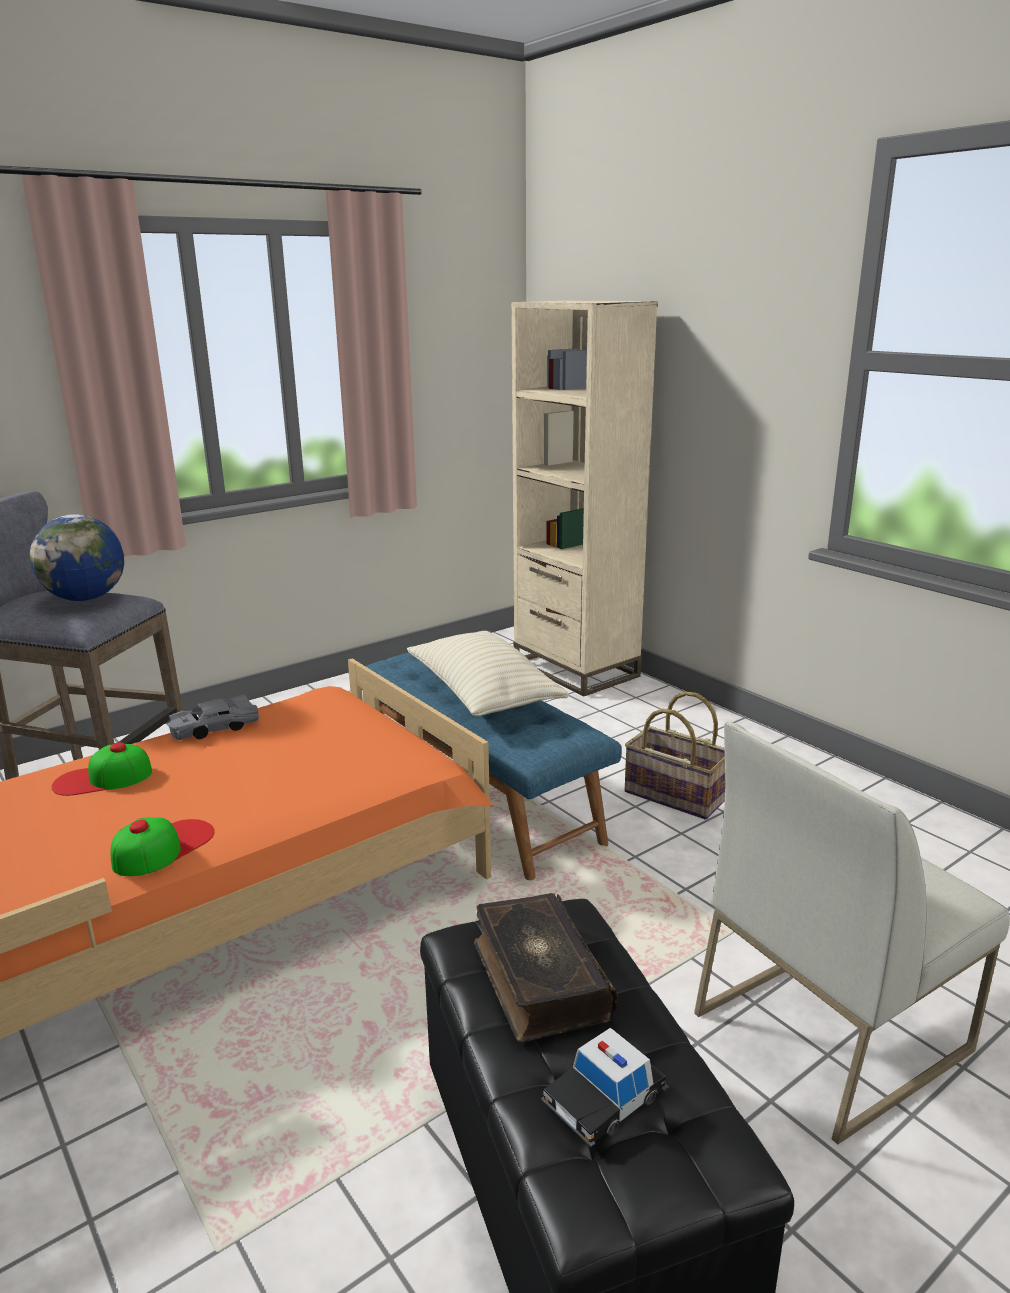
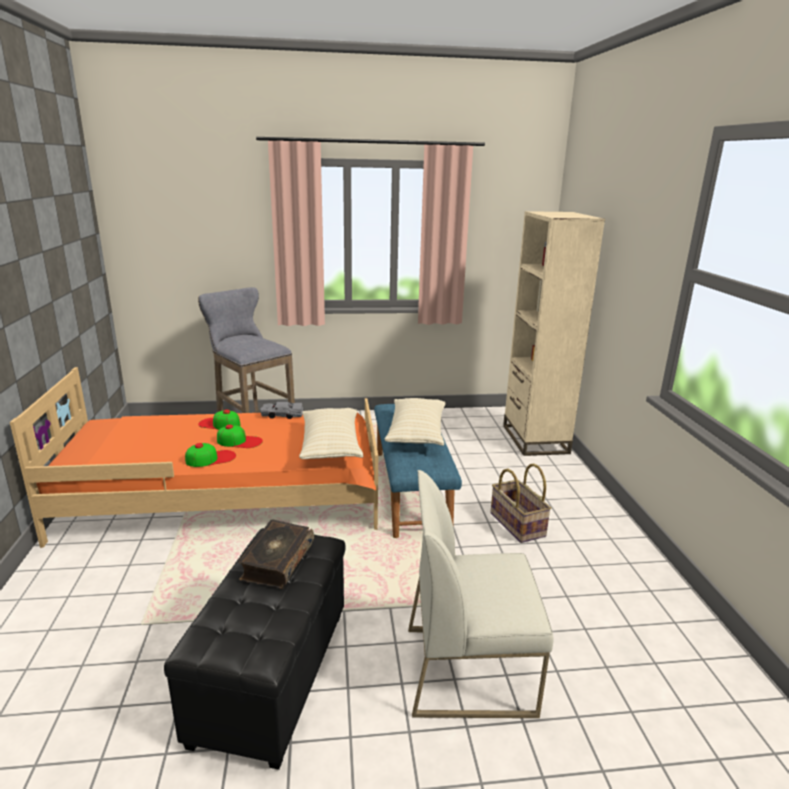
camera: 30 degrees right, 0 degrees up
(86, 598) = (256, 341): globe -> none
(186, 797) = (239, 441): none -> cap
(372, 754) = (330, 446): none -> beige pillow
(604, 1098) = (245, 614): toy car -> none

